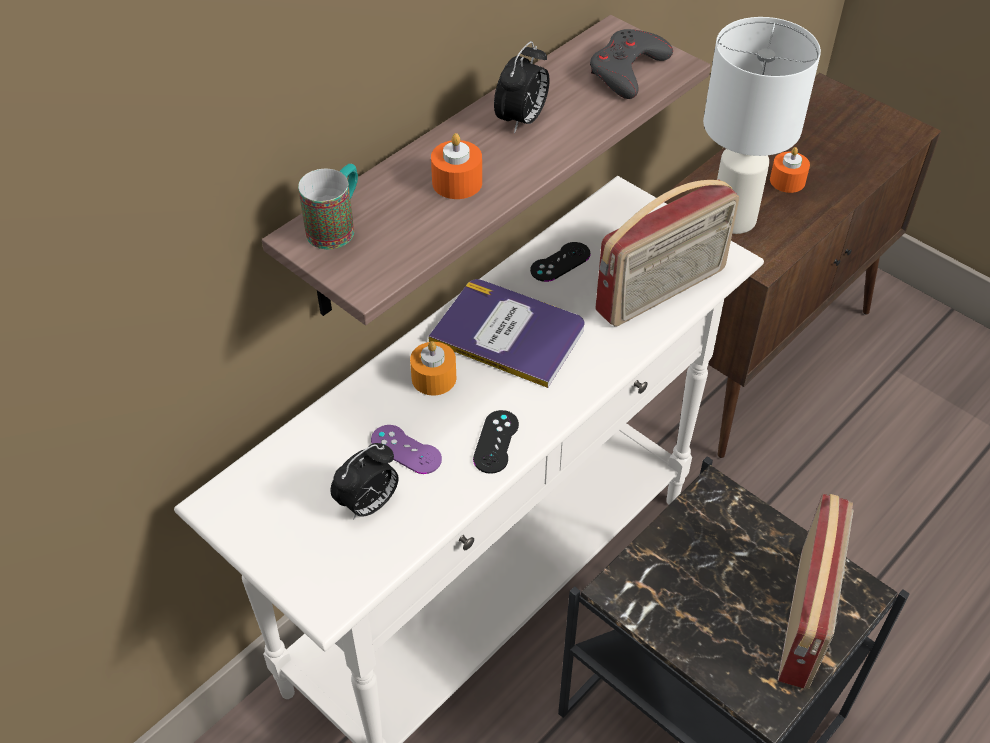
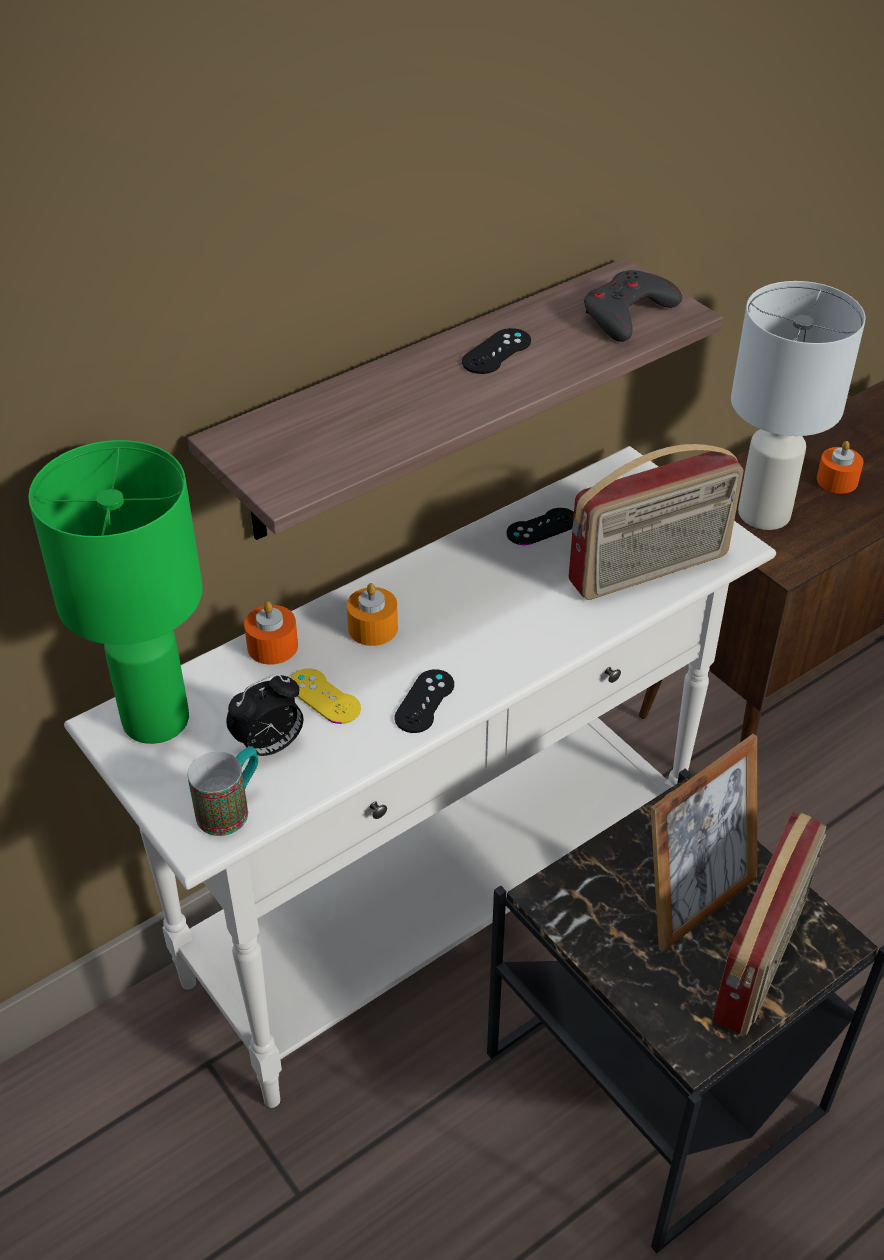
camera: 10 degrees right, 5 degrees down
(257, 492) = (154, 718): none -> green table lamp
(337, 226) = (269, 433): mug -> mug (231, 808)
(406, 449) = (324, 696): purple game controller -> yellow game controller
(457, 182) = (409, 404): orange candle -> orange candle (272, 646)
(508, 333) = (466, 592): book -> none
(522, 120) = (496, 352): alarm clock -> black game controller
(741, 575) = (695, 901): none -> picture frame

